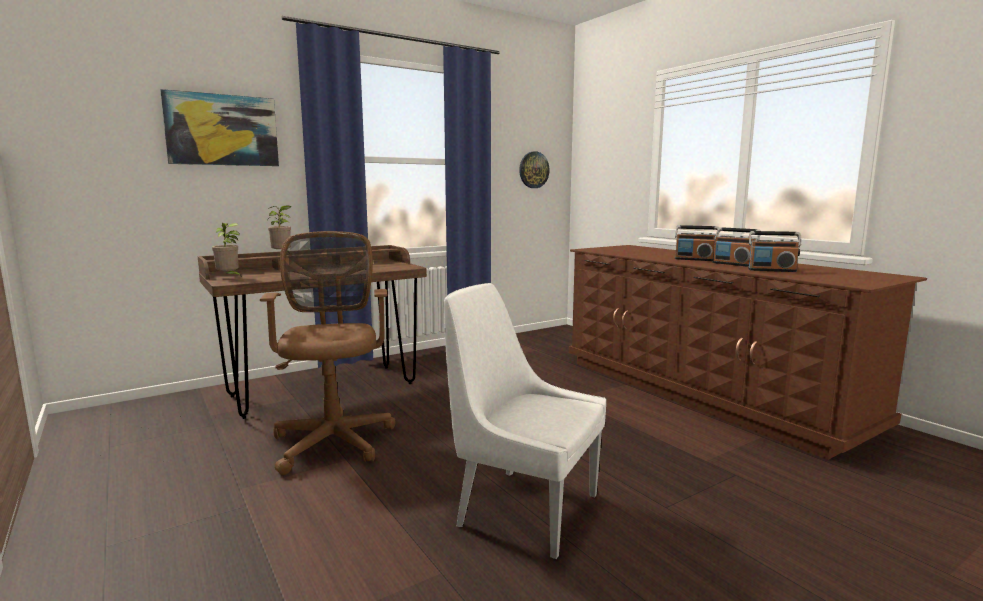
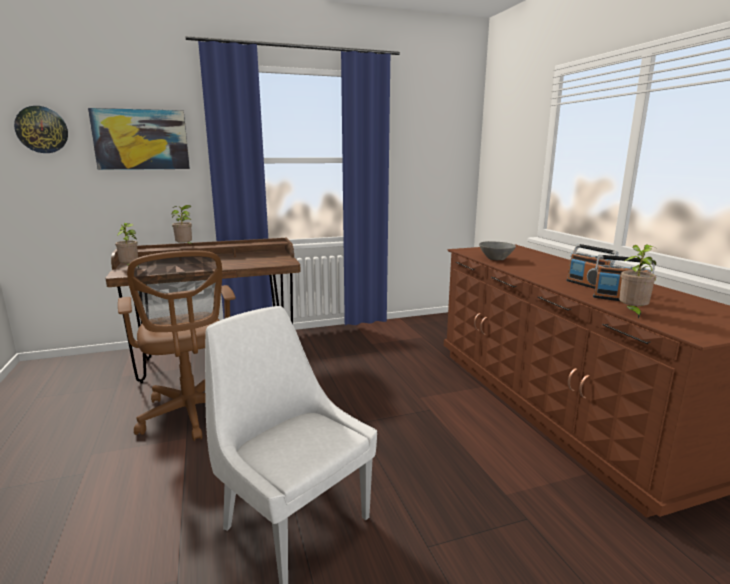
camera: 15 degrees right, 5 degrees up
(334, 439) = (191, 414): brown office chair -> brown office chair turned 150 degrees clockwise
(533, 170) = (437, 165): wall clock -> wall clock (42, 129)
(628, 253) = (496, 259): none -> grey bowl
(694, 259) = (553, 274): radio -> none
(793, 276) = (632, 313): none -> potted plant

